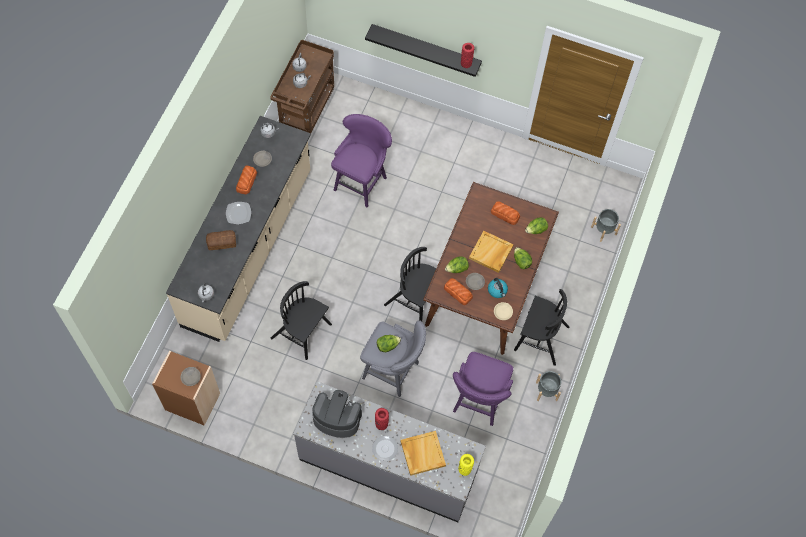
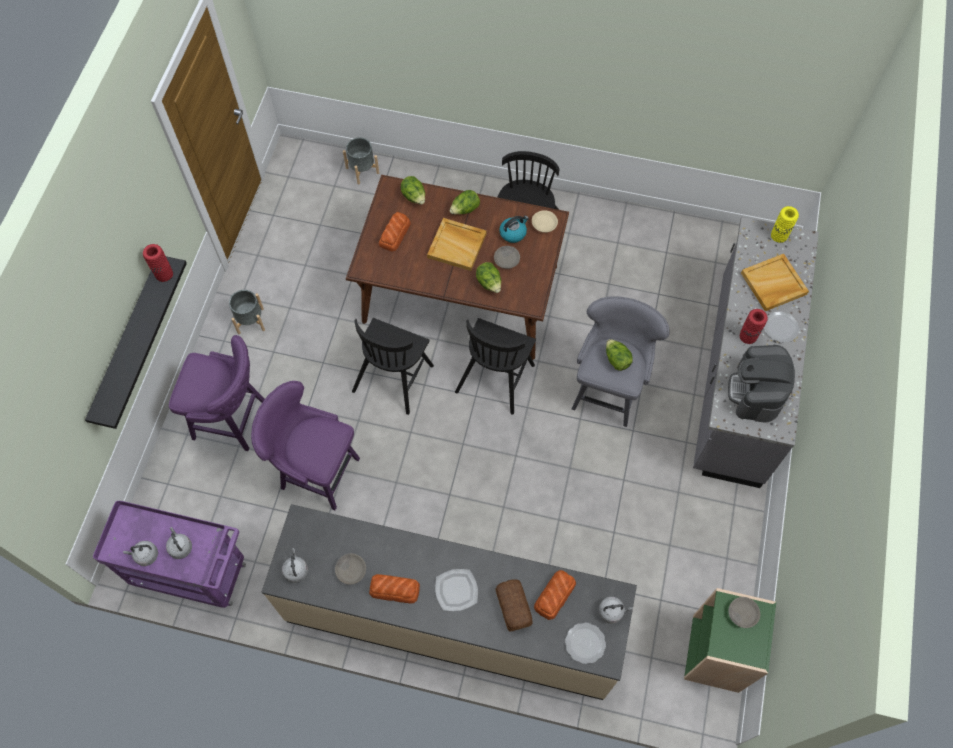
camera: 95 degrees left, 0 degrees up
(191, 277) = (585, 642): none -> plate
(191, 402) = (716, 654): brown bookcase -> green bookcase
(304, 332) = (575, 513): black chair -> black chair (394, 374)
(306, 113) = (196, 575): brown cart -> purple cart
(458, 292) = (524, 278): bread -> bread (554, 595)
(478, 402) = (627, 287): purple stool -> purple stool (233, 420)
(546, 391) = (595, 216): grey planter -> grey planter (250, 321)

